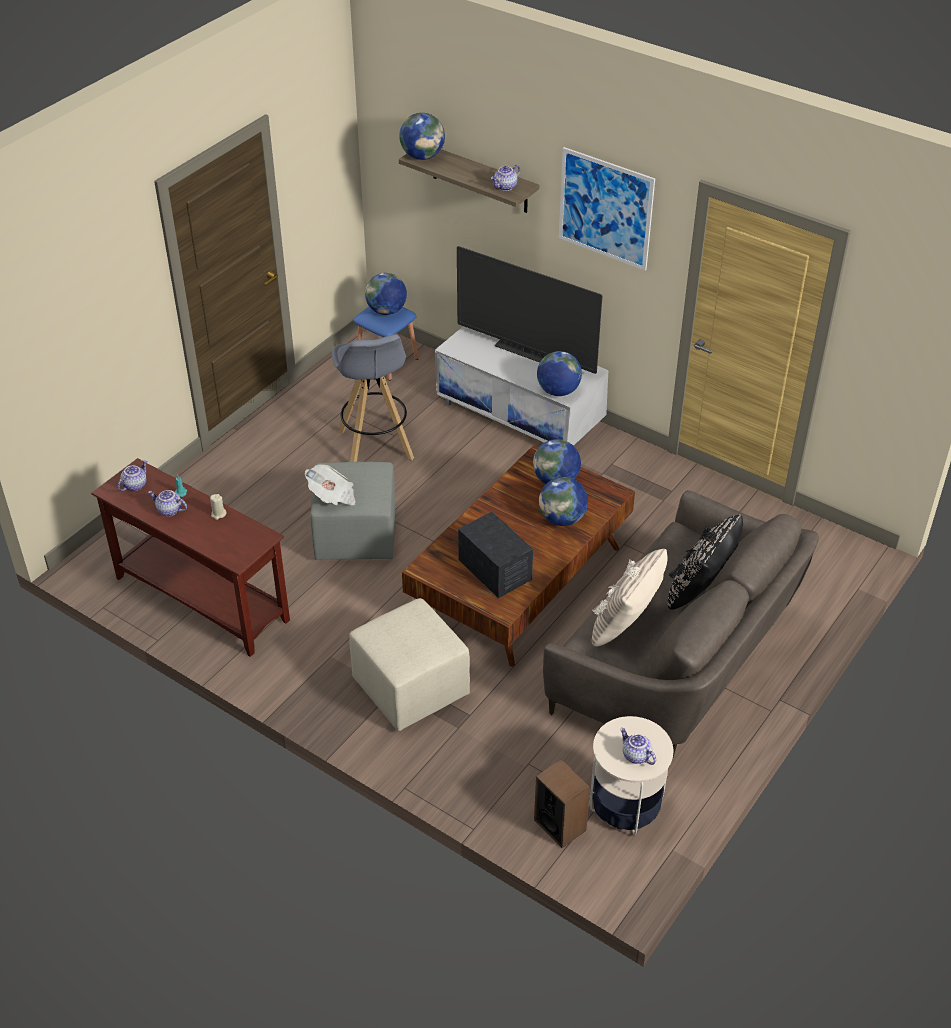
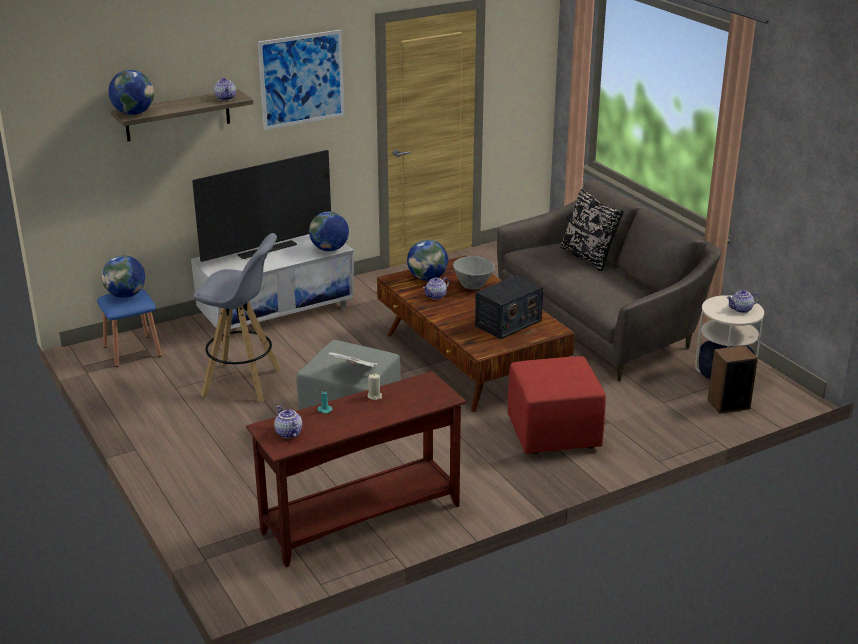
camera: 65 degrees left, 15 degrees down
(169, 511) = (345, 420): teapot -> teapot (436, 296)
(409, 687) = (552, 434): beige ottoman -> red ottoman
(495, 570) = (508, 323): radio -> radio turned 150 degrees clockwise
(562, 519) = (473, 286): globe -> grey bowl
(624, 624) = (604, 289): beige pillow -> none

